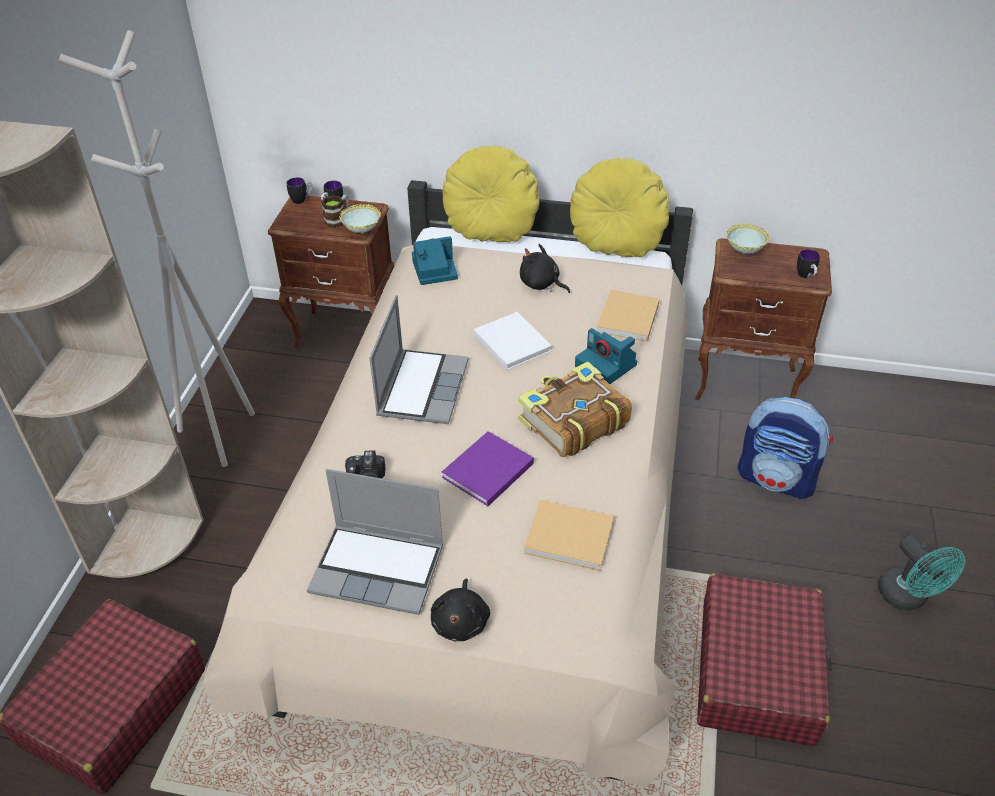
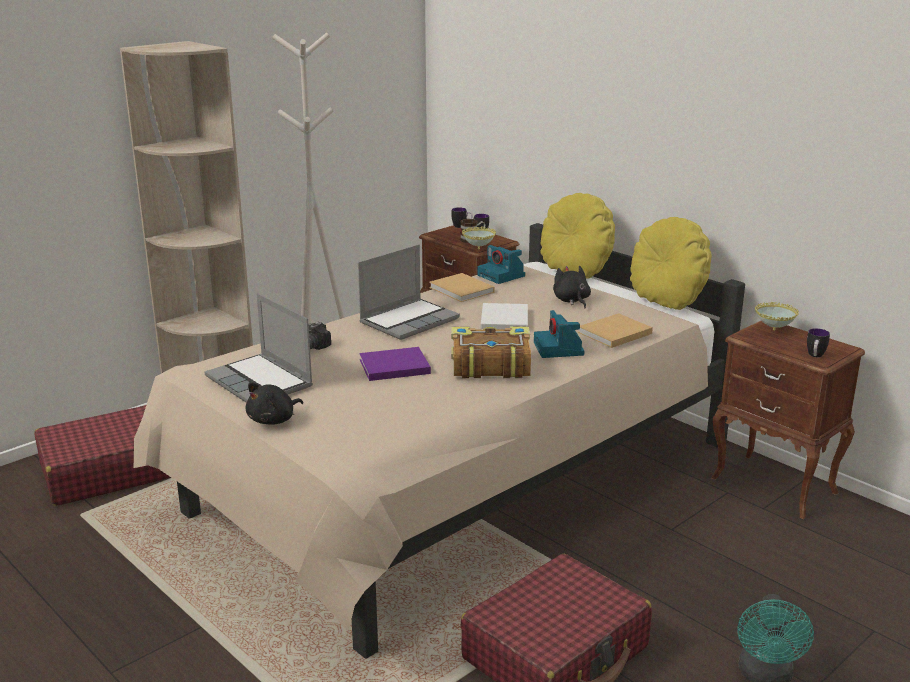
camera: 35 degrees right, 20 degrees down
(433, 270) = (502, 276): camera -> camera turned 150 degrees counterclockwise
(572, 537) = (403, 412): beige book -> beige book (462, 290)
(777, 479) = (728, 552): backpack -> none

